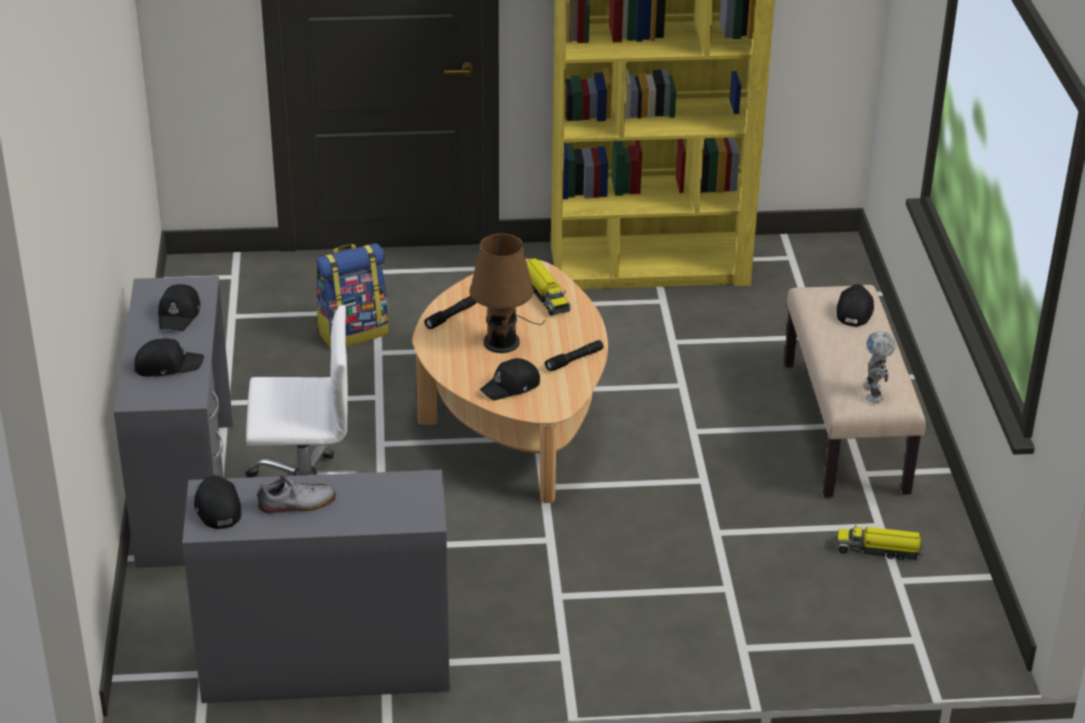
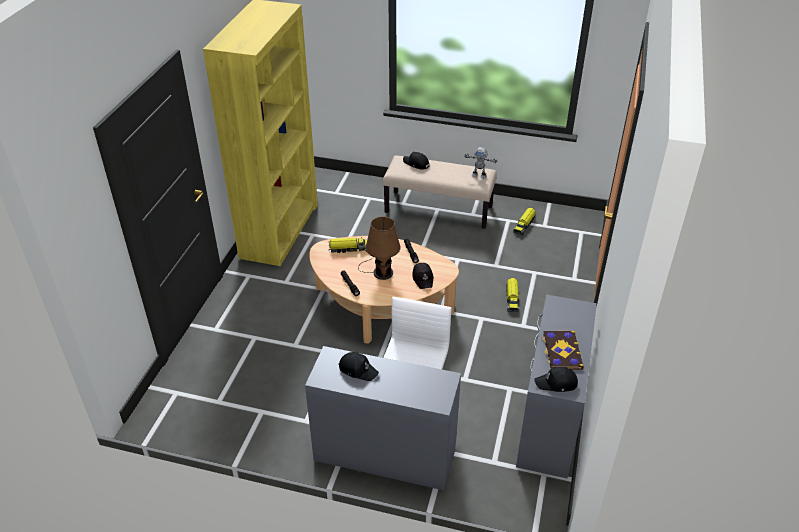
camera: 70 degrees left, 5 degrees up
(167, 365) = (410, 383): black cap -> none
(297, 504) = (561, 351): shoe -> book
(353, 331) = (268, 351): backpack -> none
(627, 569) = (512, 299): none -> toy truck

